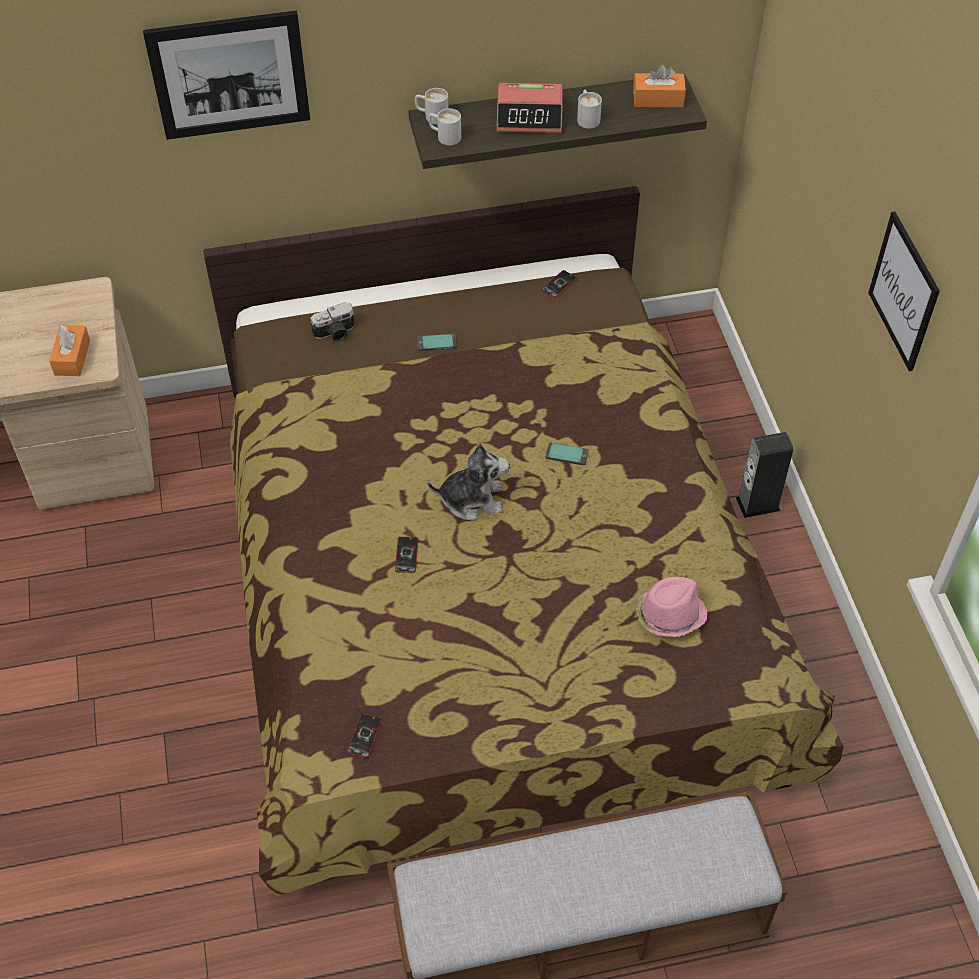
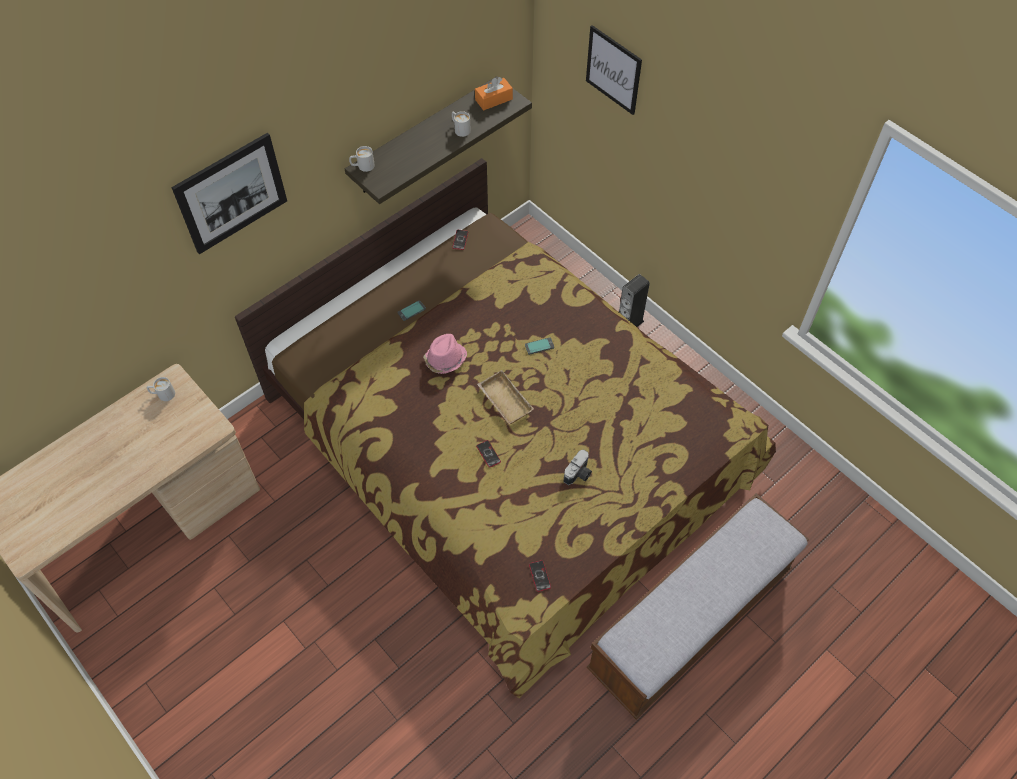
camera: 30 degrees left, 5 degrees up
(72, 357) = (193, 430): orange tissue box -> none
(335, 333) = (343, 333): camera -> camera (579, 474)
(444, 136) = (380, 177): white mug -> white mug (163, 394)
(472, 499) = (503, 400): plush toy -> beige tray
(530, 117) = (424, 142): alarm clock -> none
(669, 615) = (660, 415): pink hat -> pink hat (445, 359)
(904, 291) = (728, 168): picture -> picture (613, 70)

